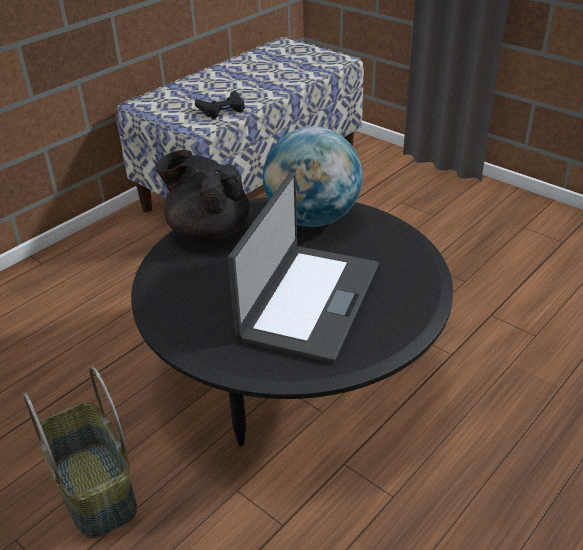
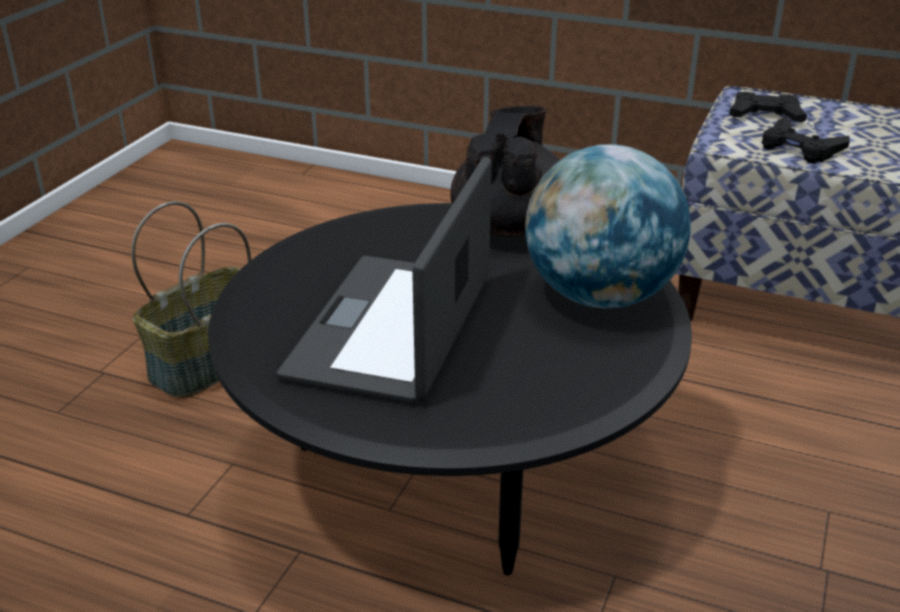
camera: 70 degrees right, 5 degrees down
(171, 106) = (765, 115): none -> black game controller
(308, 301) = (394, 328): laptop -> laptop turned 105 degrees clockwise

